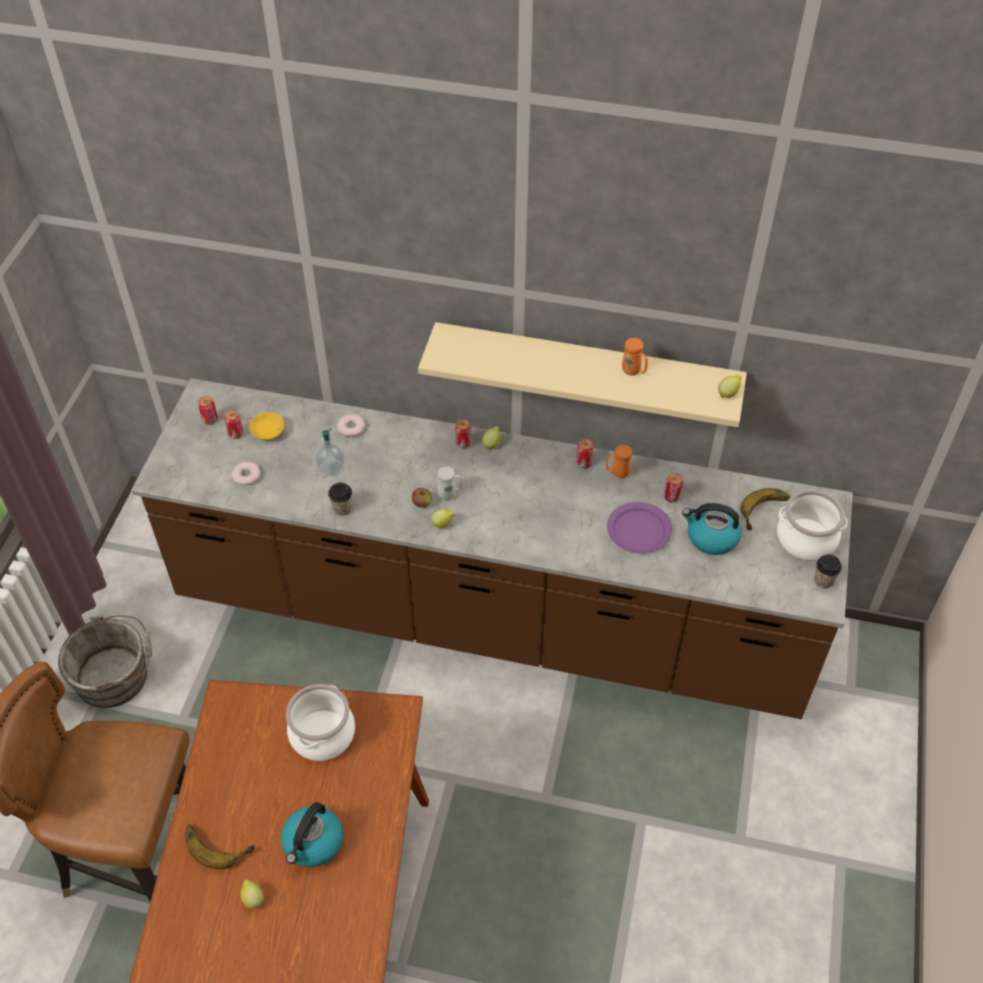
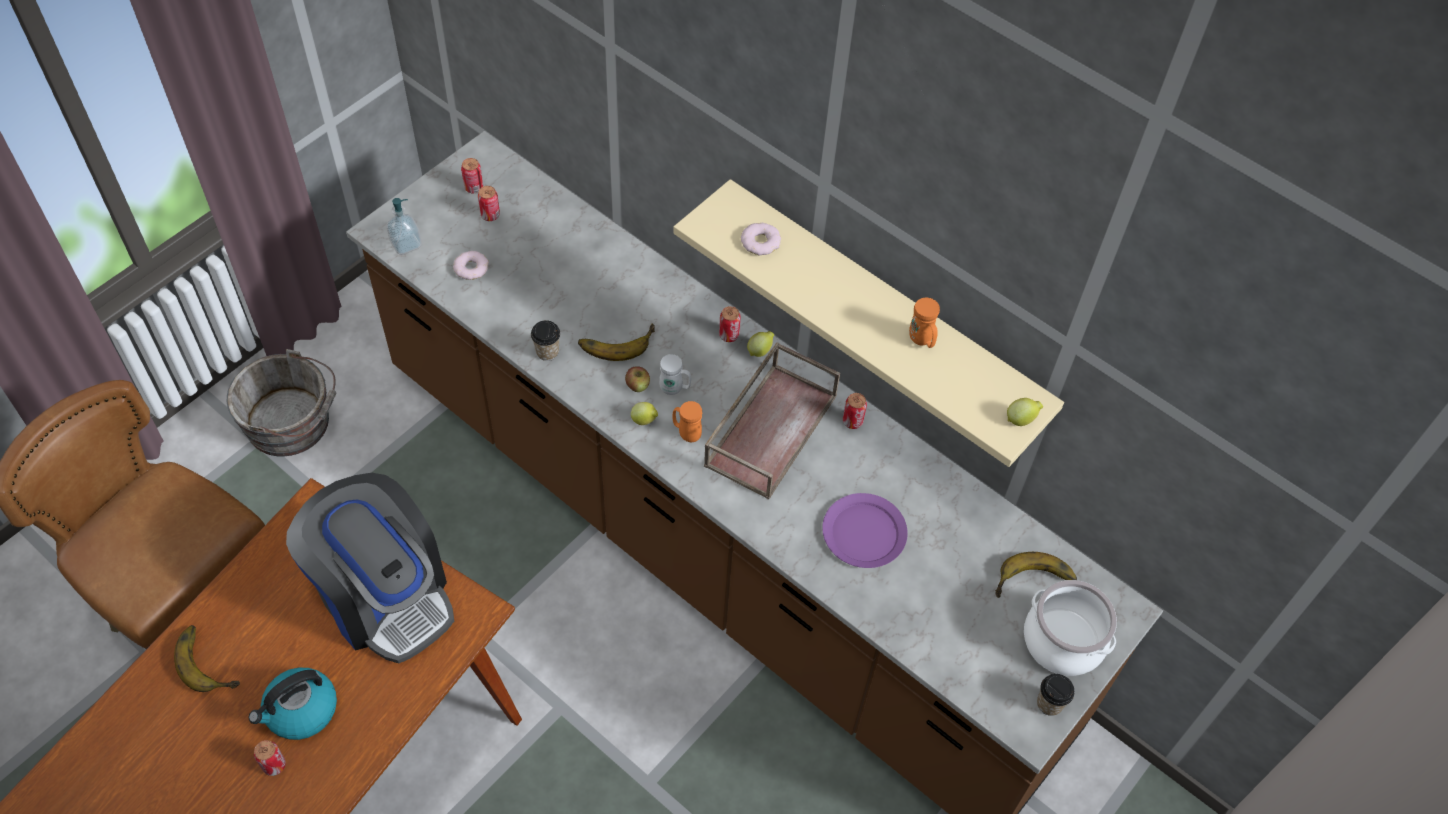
camera: 25 degrees right, 5 degrees up
(253, 898) = (206, 738): lemon -> none
(267, 432) = (524, 227): yellow bowl -> none
(321, 734) = (384, 595): cooking pot -> coffee machine
(331, 467) = (565, 299): soap dispenser -> soap dispenser (406, 244)
(351, 427) = (616, 262): donut -> donut (760, 242)
(387, 480) = (616, 341): none -> banana
(532, 491) = (770, 428): none -> brown tray
(617, 473) = (884, 451): orange mug -> orange mug (686, 433)
(671, 497) = (930, 511): can -> can (274, 765)
(711, 537) = (945, 583): kettle -> none

